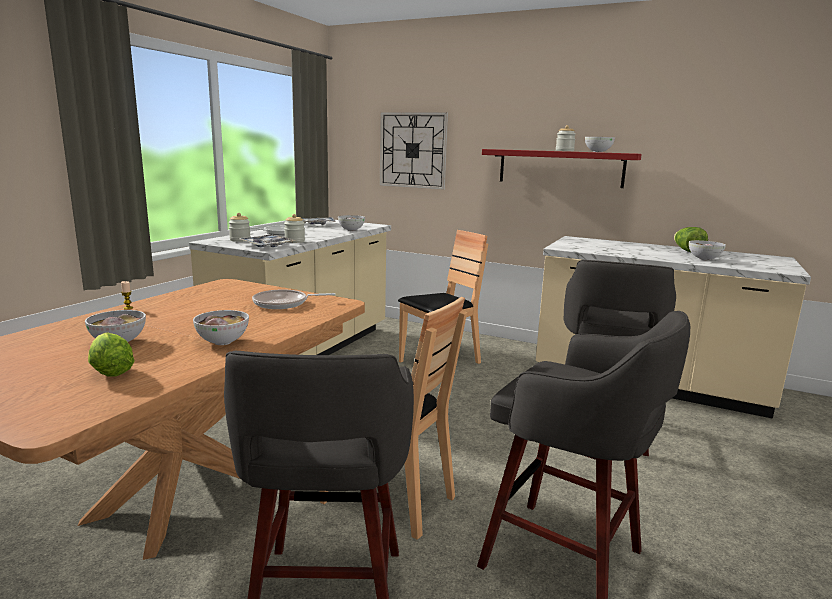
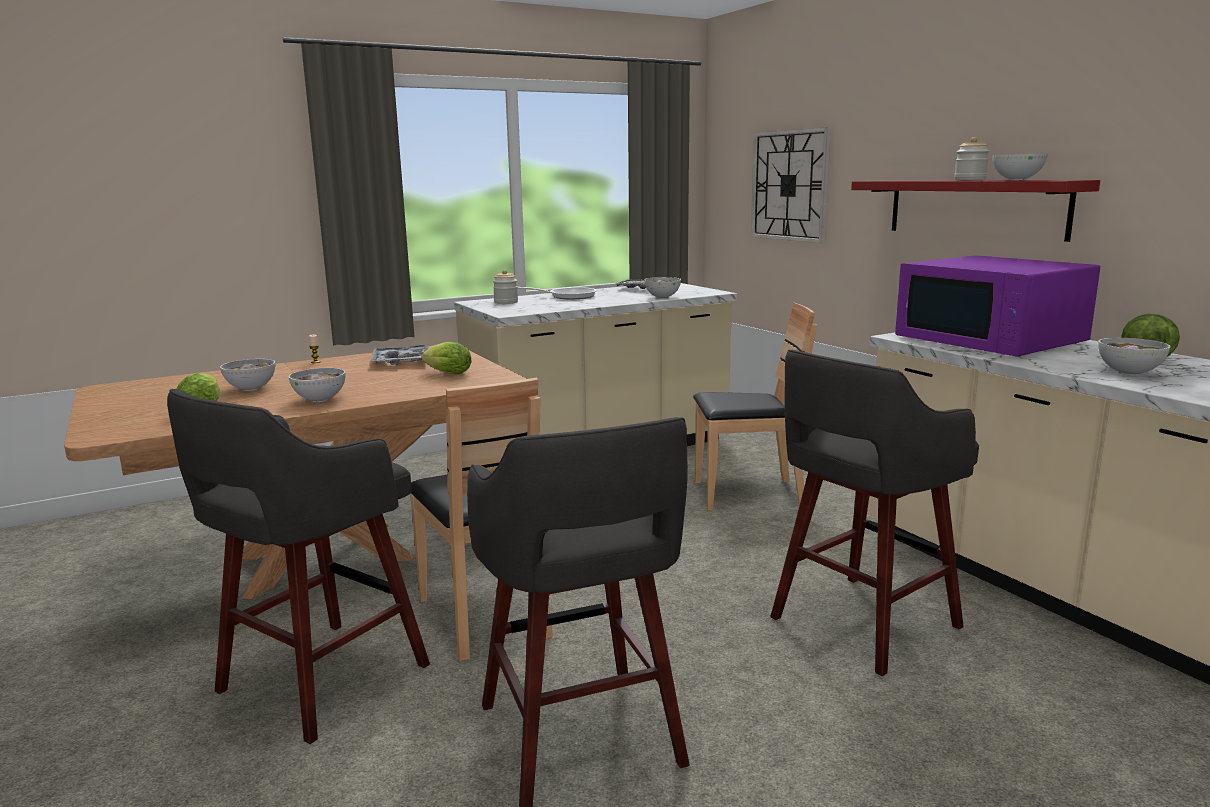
camera: 35 degrees right, 0 degrees up
(267, 246) = (516, 310): tray -> tray (401, 361)
(284, 304) = (446, 373): frying pan -> lettuce
(294, 241) = (558, 307): jar -> none
(605, 247) = (991, 341): none -> purple microwave

